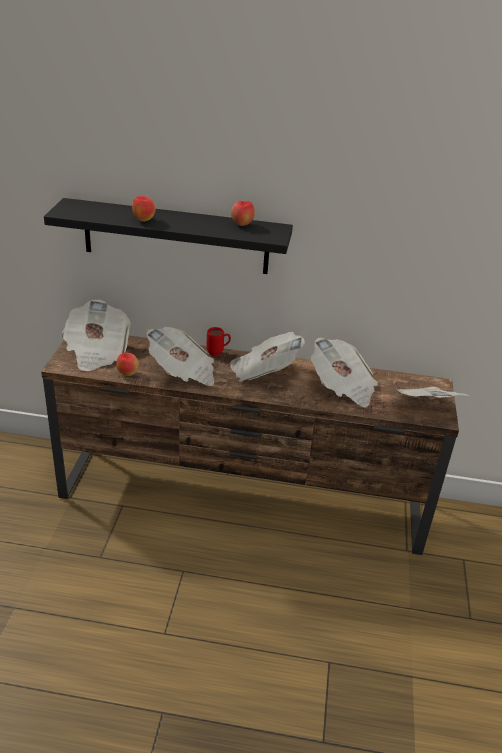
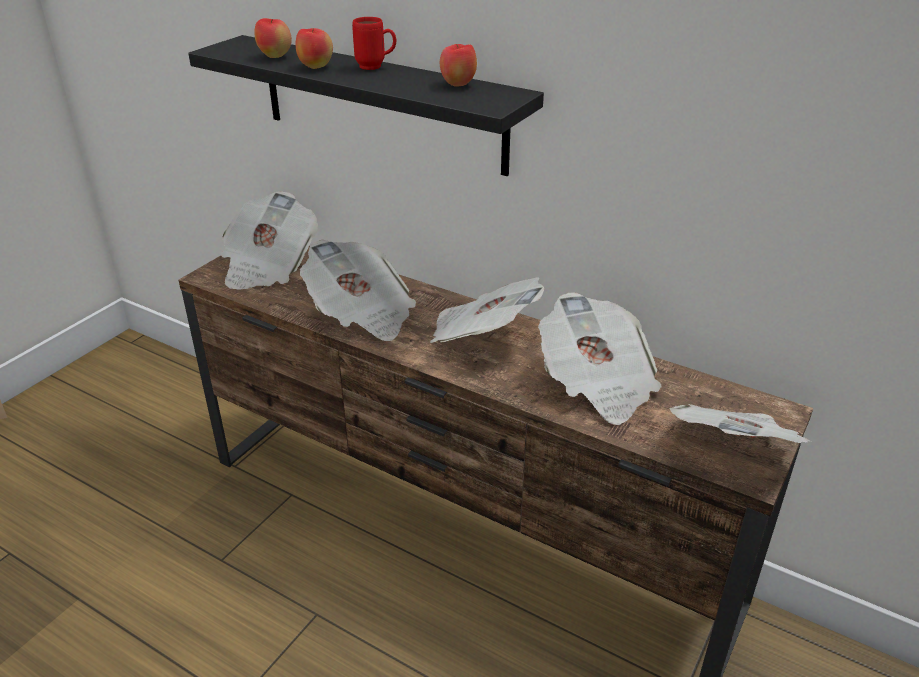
camera: 25 degrees right, 0 degrees up
(128, 374) = (284, 302): apple -> apple (275, 57)
(218, 352) = (434, 295): red mug -> red mug (376, 67)

